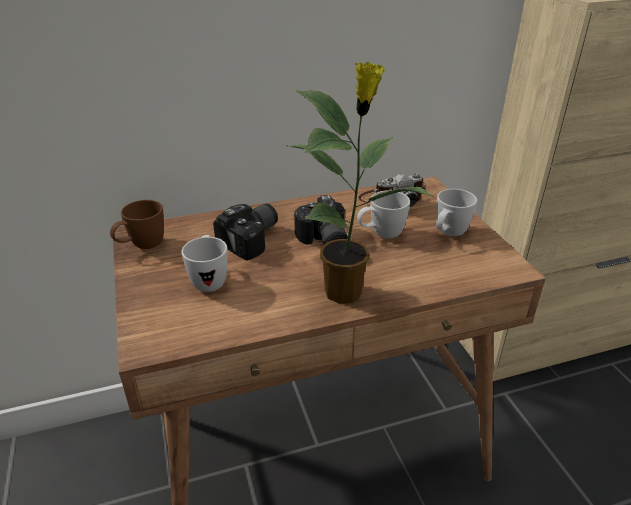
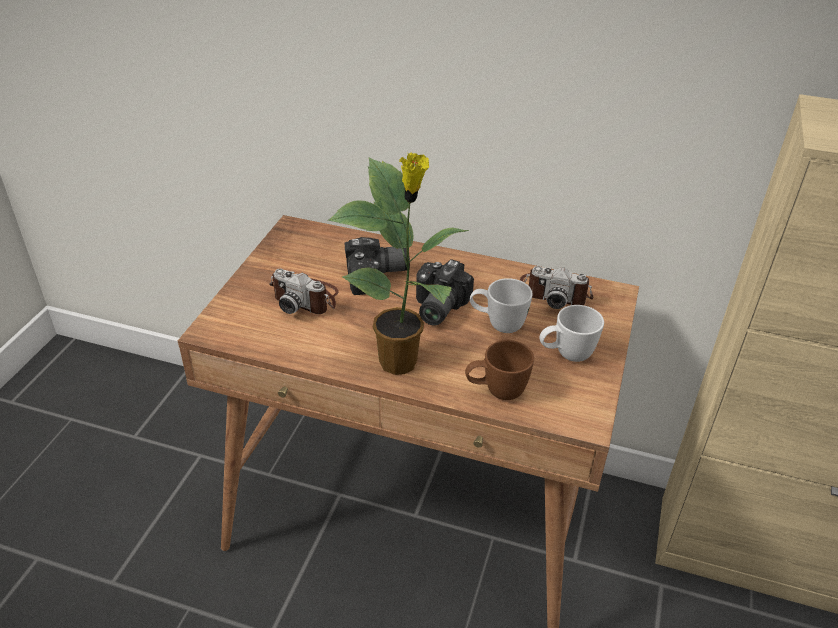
camera: 35 degrees right, 5 degrees up
(142, 247) = (286, 244): brown mug -> brown mug (496, 392)
(209, 280) = (306, 298): white mug -> camera

